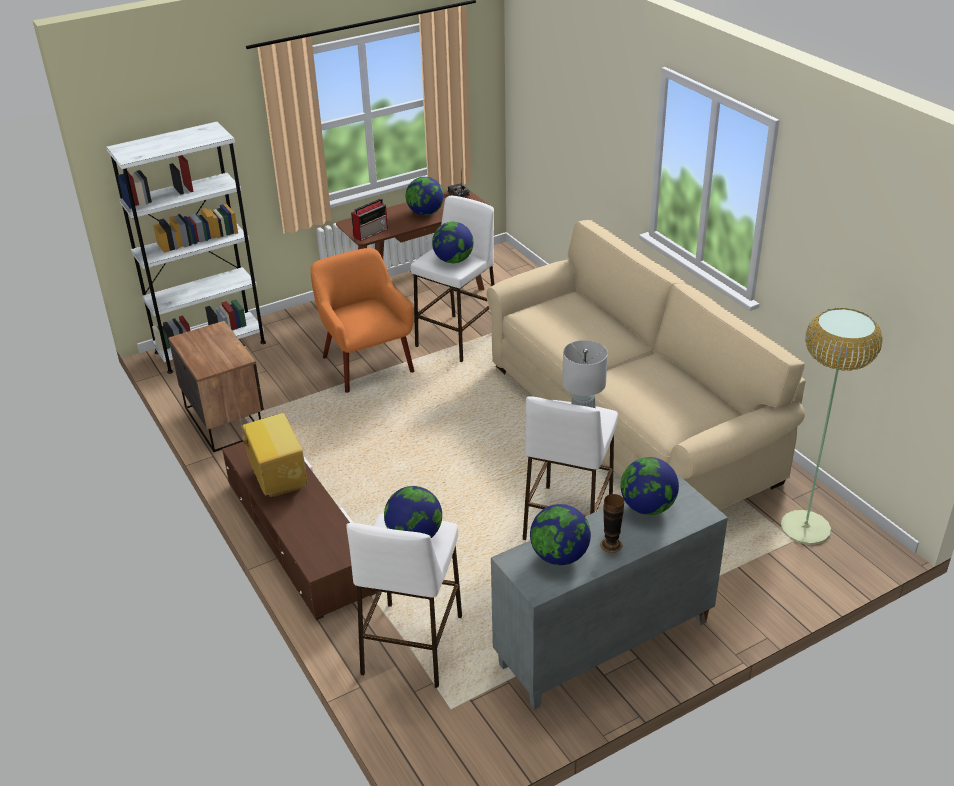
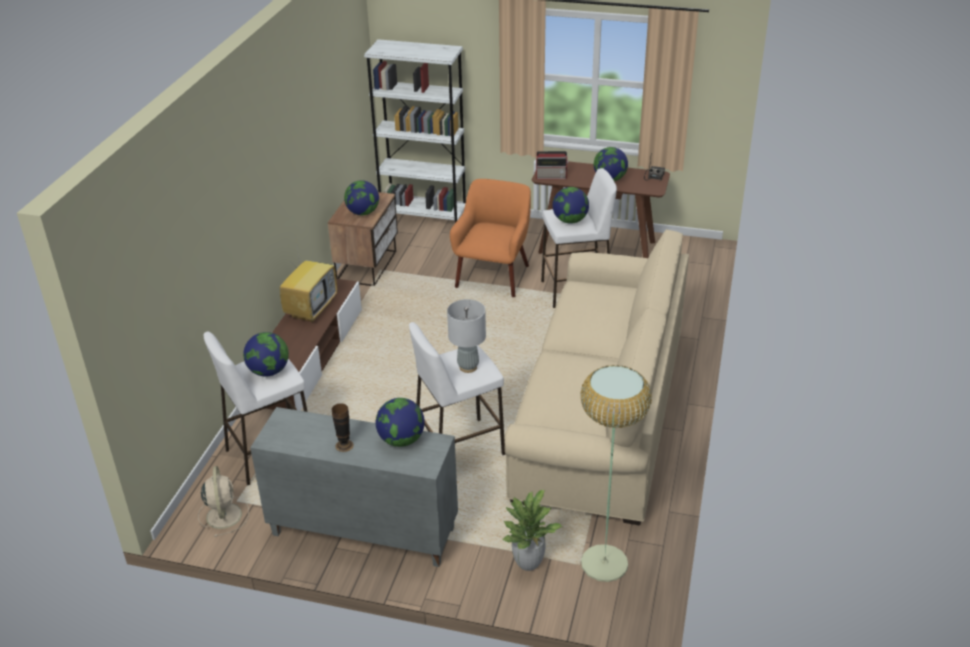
camera: 45 degrees right, 0 degrees up
(458, 730) = (224, 514): none -> beige fan
(559, 556) = (308, 431): globe -> globe (363, 213)
(758, 567) = (528, 562): none -> potted plant

